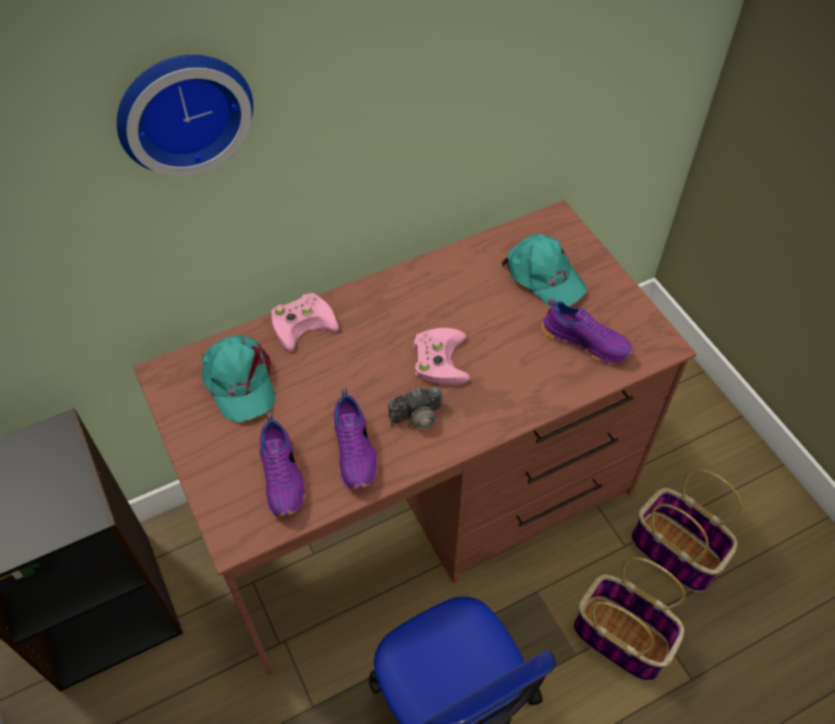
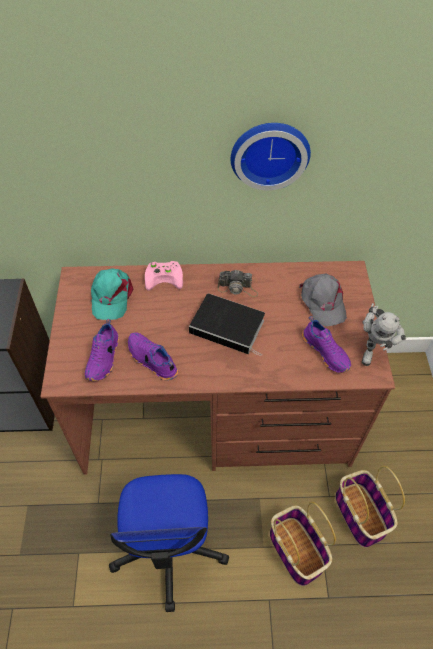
camera: 25 degrees right, 0 degrees up
(182, 109) = (107, 124): wall clock -> wall clock (269, 152)
(355, 450) = (151, 360): purple shoe -> purple shoe turned 120 degrees clockwise
(423, 417) = (201, 357): camera -> camera (238, 288)
(438, 358) = (229, 326): pink game controller -> book
(543, 276) = (322, 302): turquoise cap -> grey cap
(641, 314) = (372, 349): none -> toy robot

